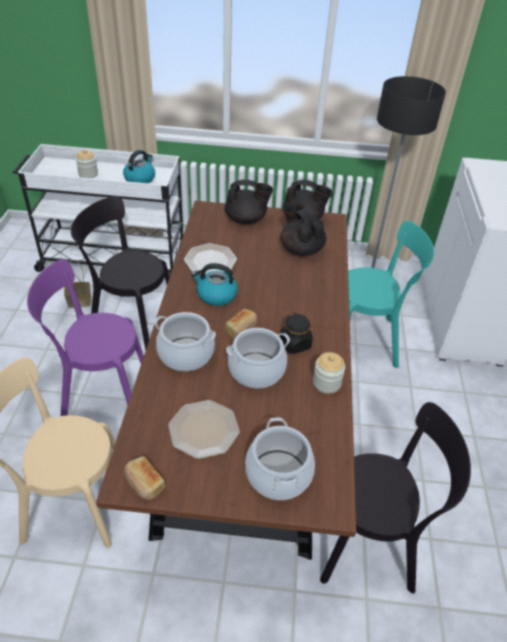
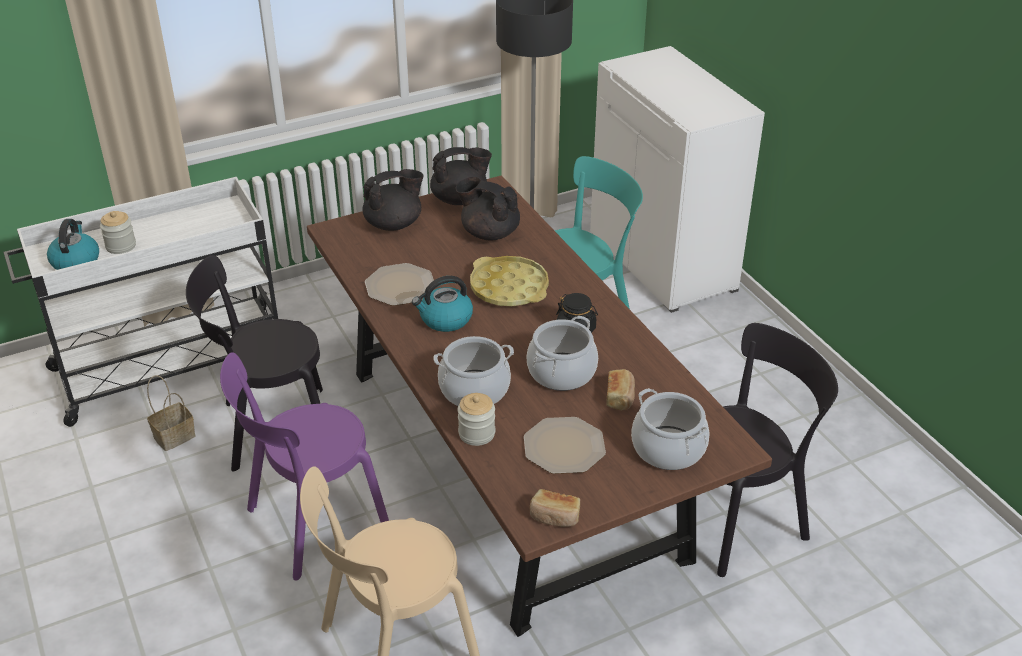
camera: 30 degrees left, 5 degrees down
(140, 178) = (201, 225): kettle -> kettle (75, 261)
(242, 329) = (508, 341): bread -> bread (620, 397)
(278, 292) = (509, 288): none -> yellow tray
(326, 383) = (639, 353): jar -> jar (476, 433)

